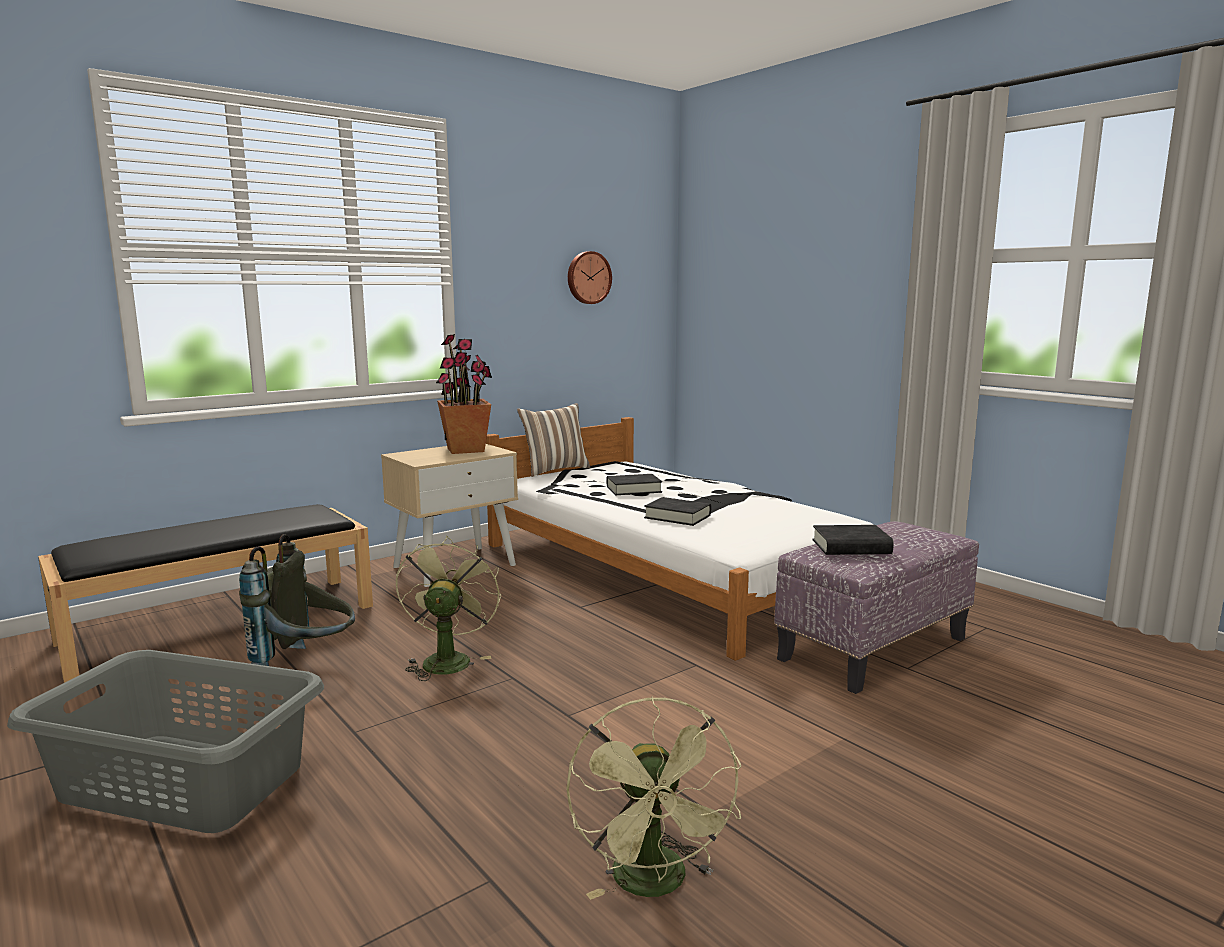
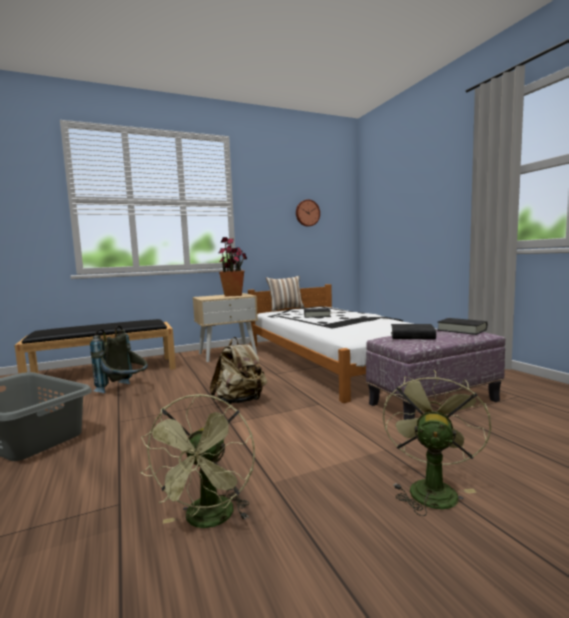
camera: 15 degrees right, 5 degrees down
(447, 659) = (190, 393): green fan -> green fan (430, 488)
(556, 671) = (240, 401): none -> beige backpack
(677, 516) = (329, 326): black book -> black book (461, 330)

